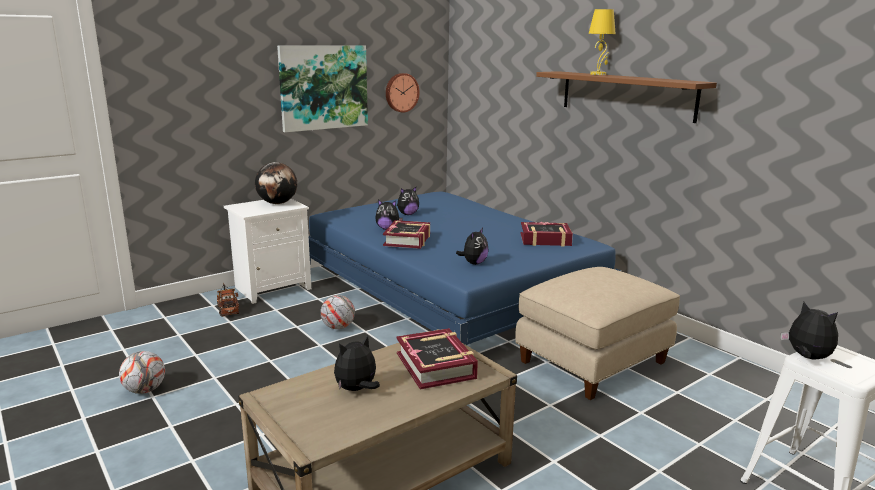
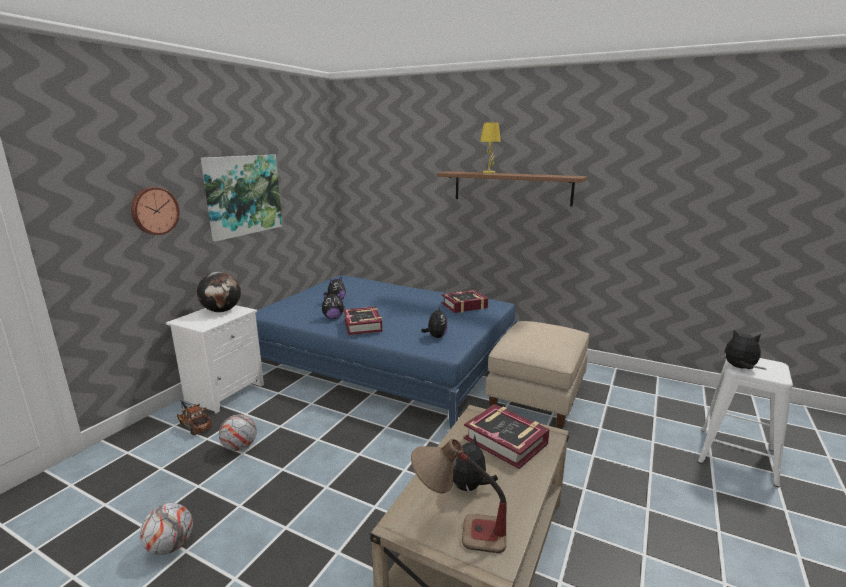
camera: 25 degrees left, 0 degrees up
(307, 416) = (458, 532): none -> table lamp
(338, 327) = (320, 417): football -> football (240, 447)
(401, 92) = (303, 194): wall clock -> wall clock (154, 211)

